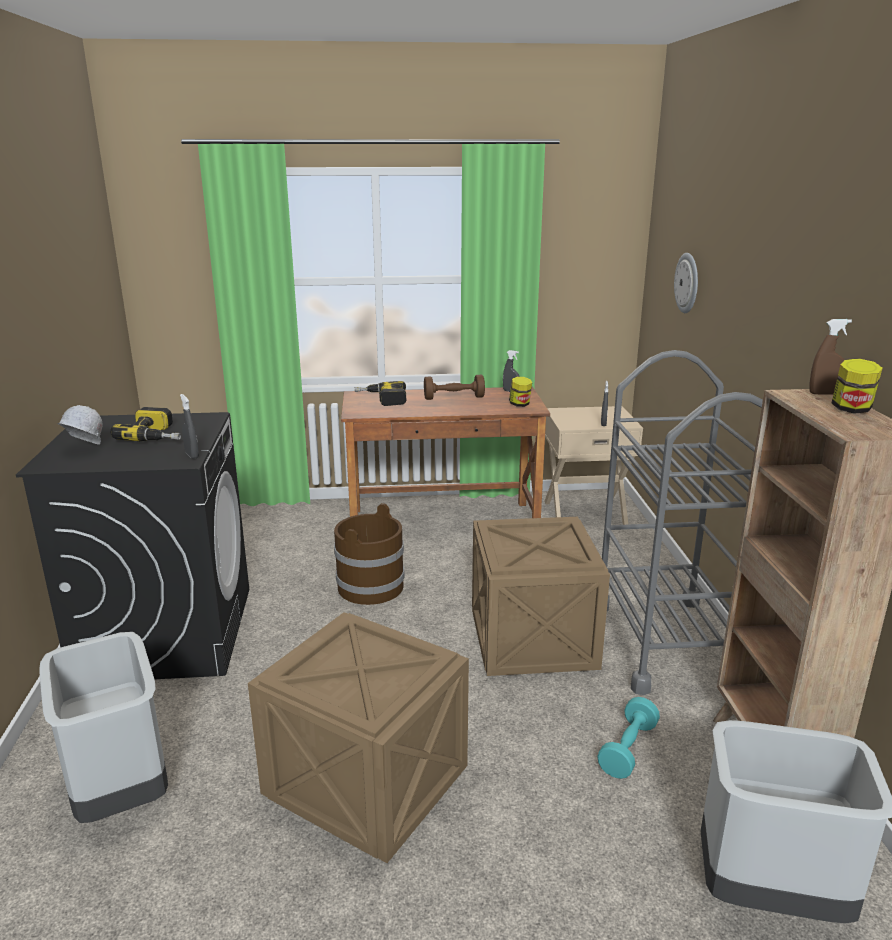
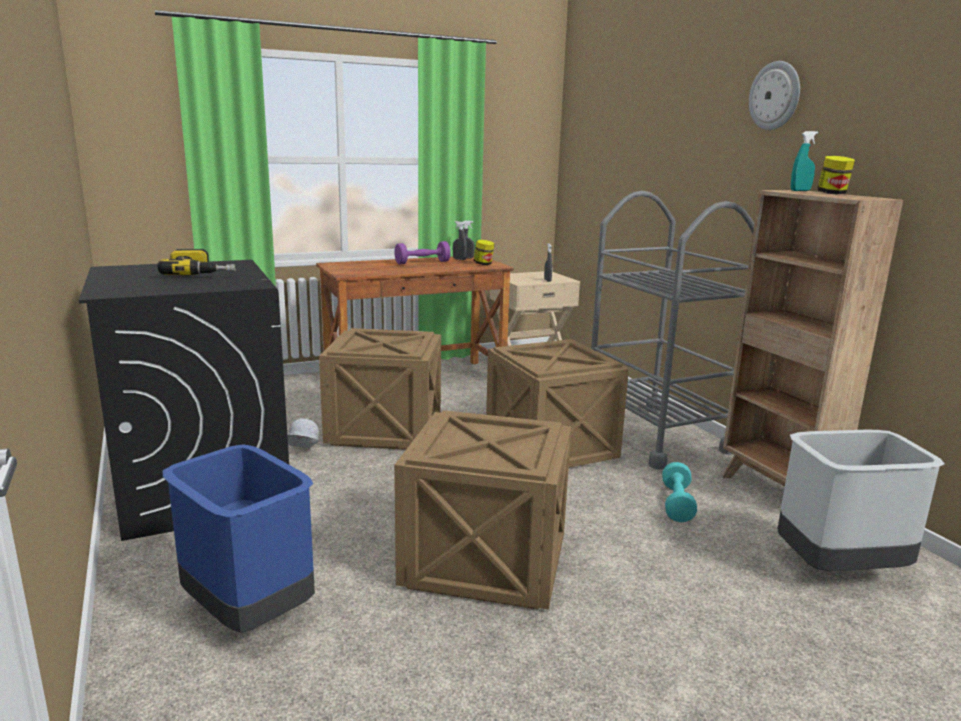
camera: 20 degrees left, 5 degrees down
(83, 450) = (133, 283): white hard hat -> white hard hat (302, 454)
(119, 792) = (246, 613): grey trash can -> blue trash can
(192, 455) = (257, 281): grey spray bottle -> grey spray bottle (459, 259)
(370, 586) = (383, 429): brown bucket -> crate
(381, 399) = (358, 266): power drill -> none
(454, 398) = (422, 263): brown dumbbell -> purple dumbbell
(687, 283) = (615, 154): wall clock -> wall clock (775, 96)
(824, 393) = (800, 190): brown spray bottle -> turquoise spray bottle

